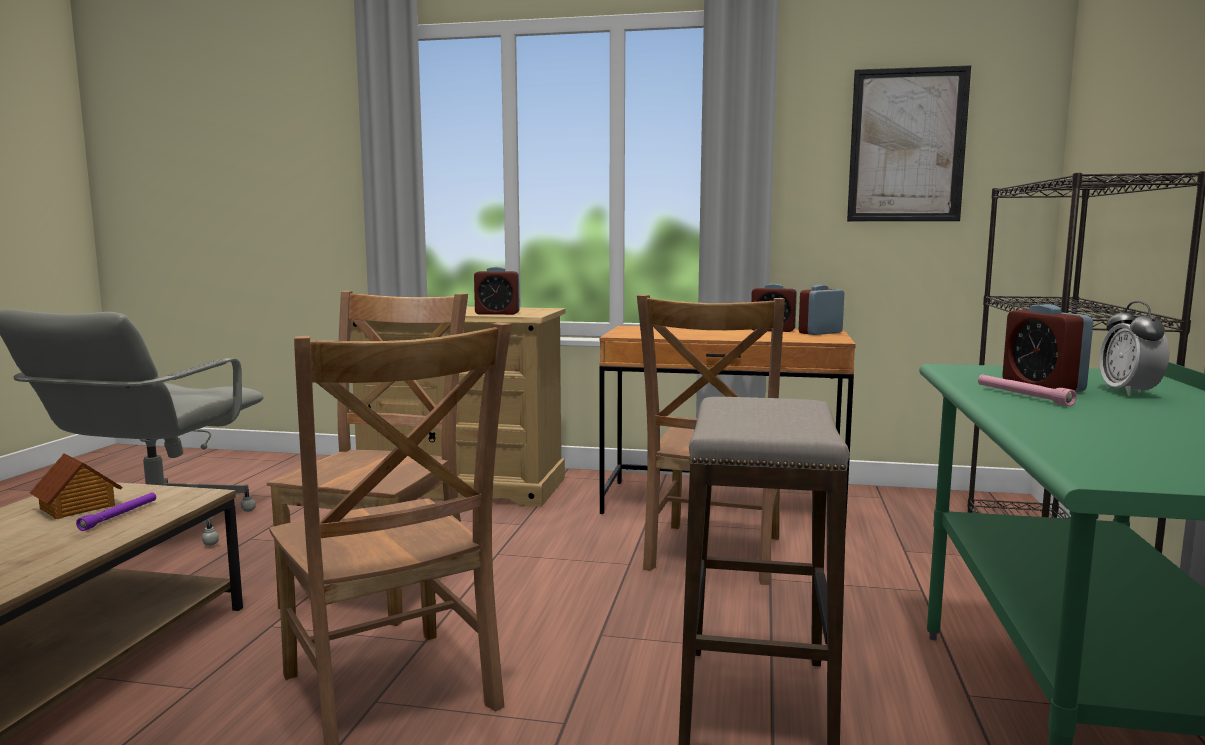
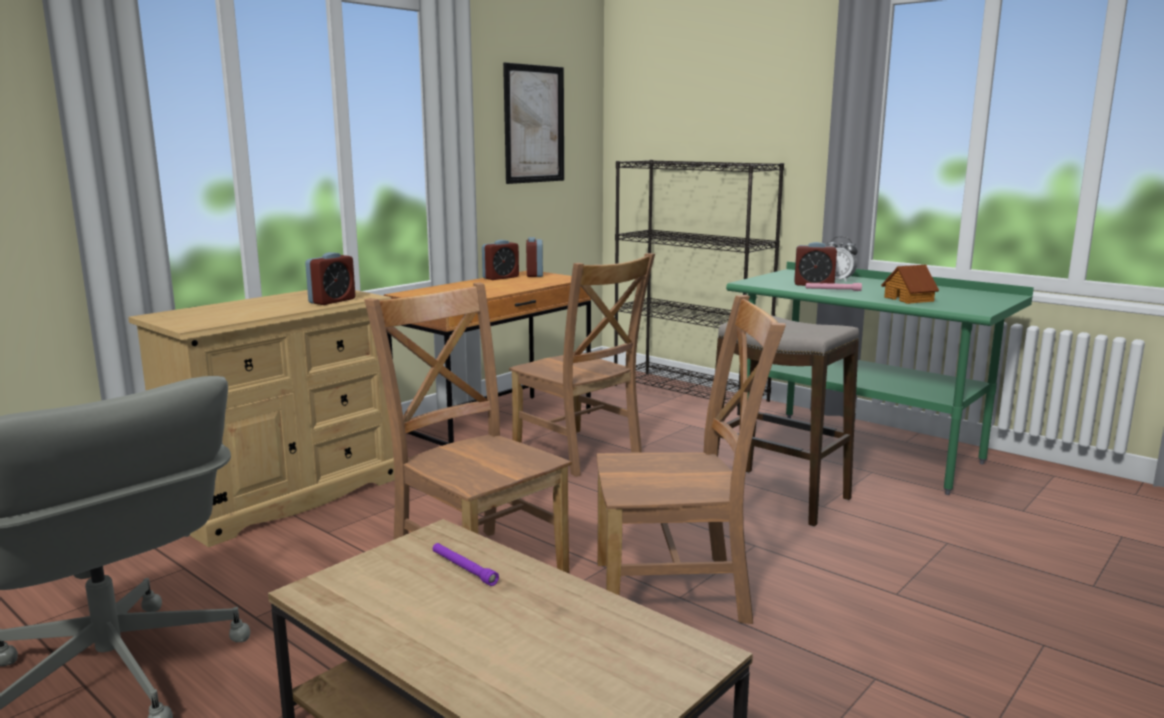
camera: 60 degrees left, 5 degrees up
(78, 507) = (400, 589): toy house -> toy house (909, 299)

